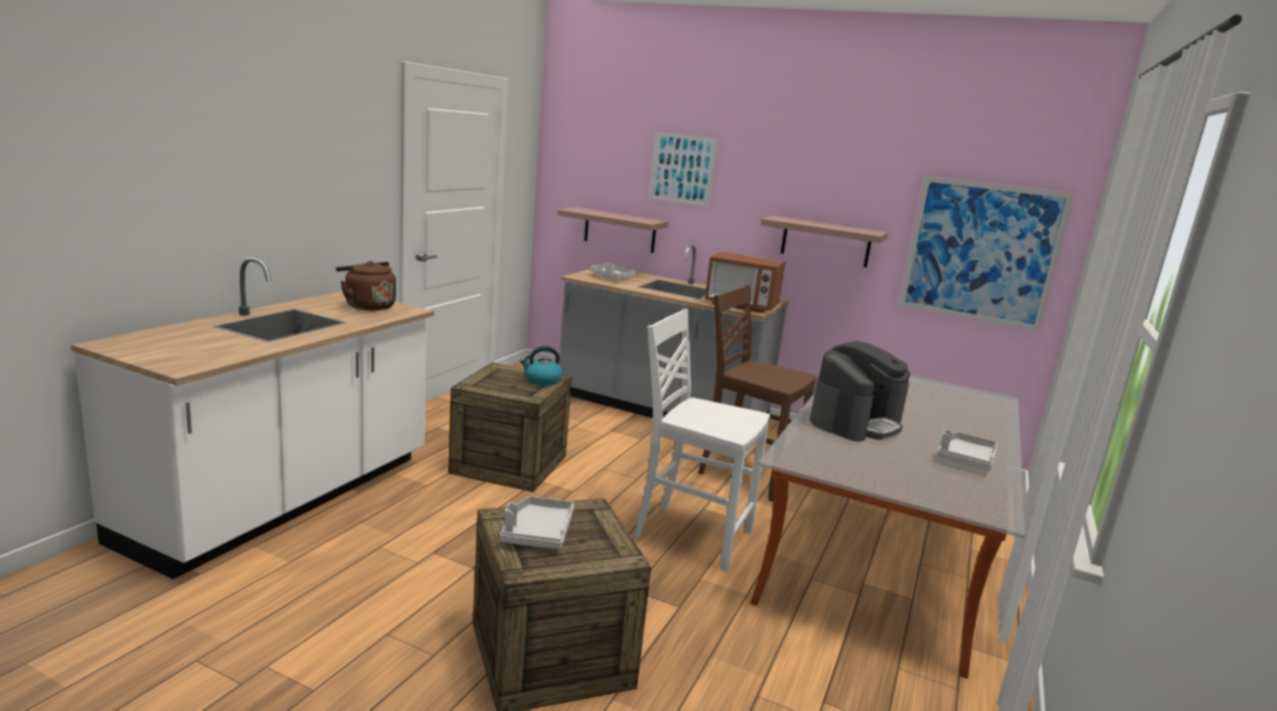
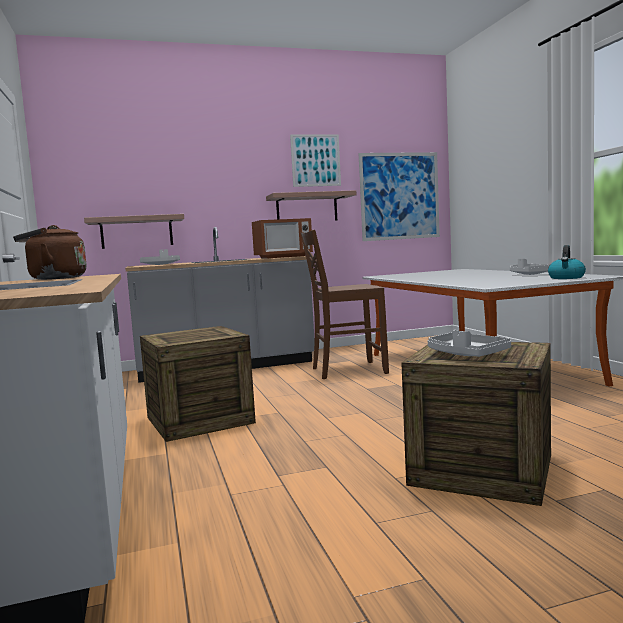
camera: 40 degrees left, 10 degrees down
(542, 380) = (209, 330): kettle -> kettle (566, 278)
(682, 169) = (184, 171): picture -> picture (315, 160)
(691, 534) = (392, 398): white chair -> none
(855, 422) = (456, 279): coffee machine -> none

